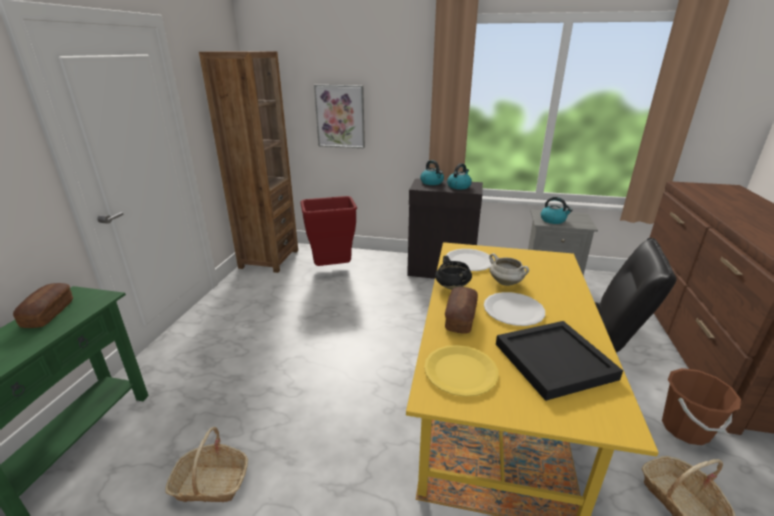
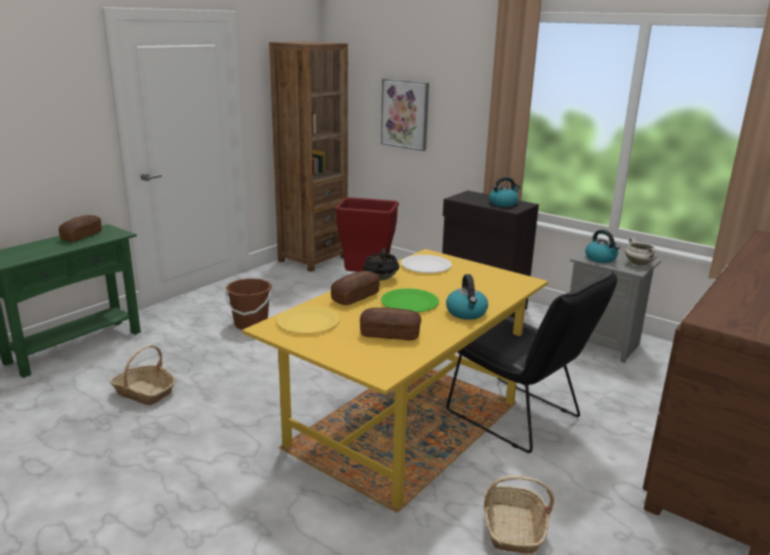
camera: 25 degrees right, 5 degrees down
(432, 182) = (479, 196): kettle -> kettle (466, 313)
(506, 283) = (435, 286): white cooking pot -> white cooking pot (639, 264)
(513, 310) = (409, 302): white plate -> green plate
(553, 360) = (390, 334): black tray -> bread
(685, 428) = (596, 491): brown bucket -> brown bucket (251, 324)

